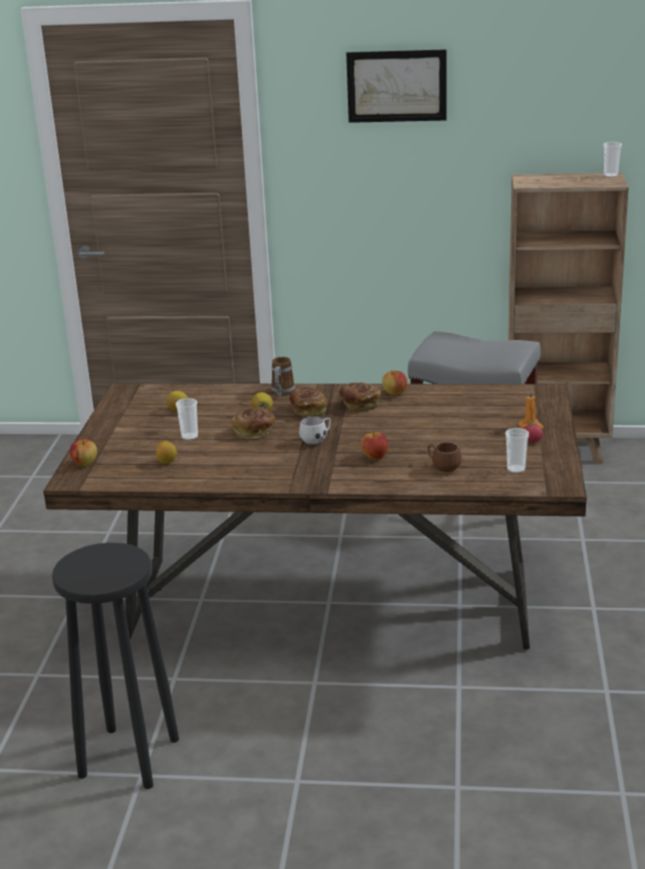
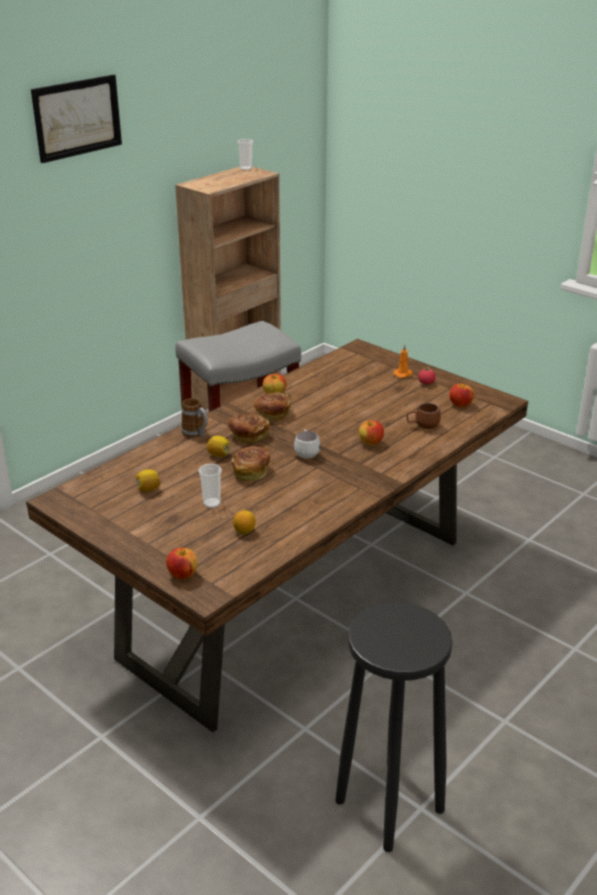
camera: 55 degrees left, 5 degrees up
(516, 469) = (460, 405): cup -> apple

